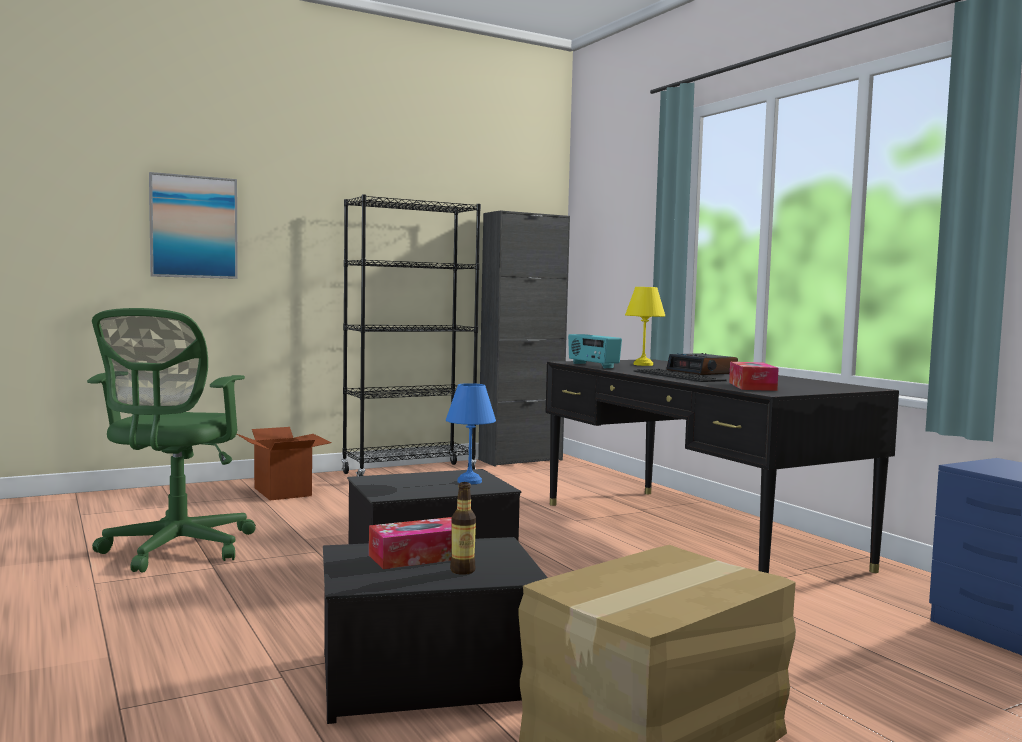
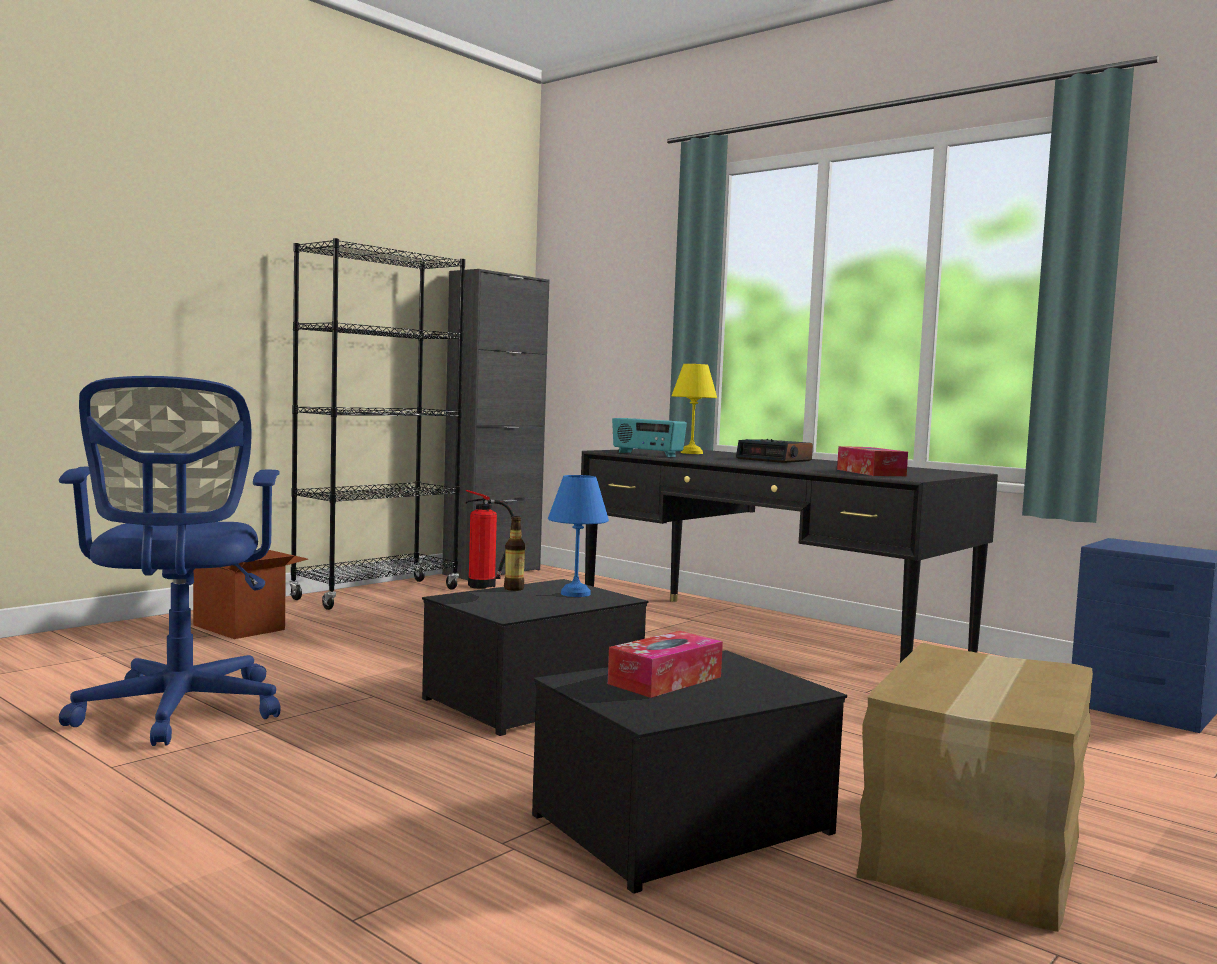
camera: 20 degrees left, 0 degrees up
(174, 550) = (178, 713): green office chair -> blue office chair
(193, 227) = (96, 268): picture -> none
(462, 571) = (738, 690): bottle -> bottle (514, 588)
(501, 471) = (484, 586): none -> fire extinguisher
(680, 376) = (769, 464): keyboard -> none

